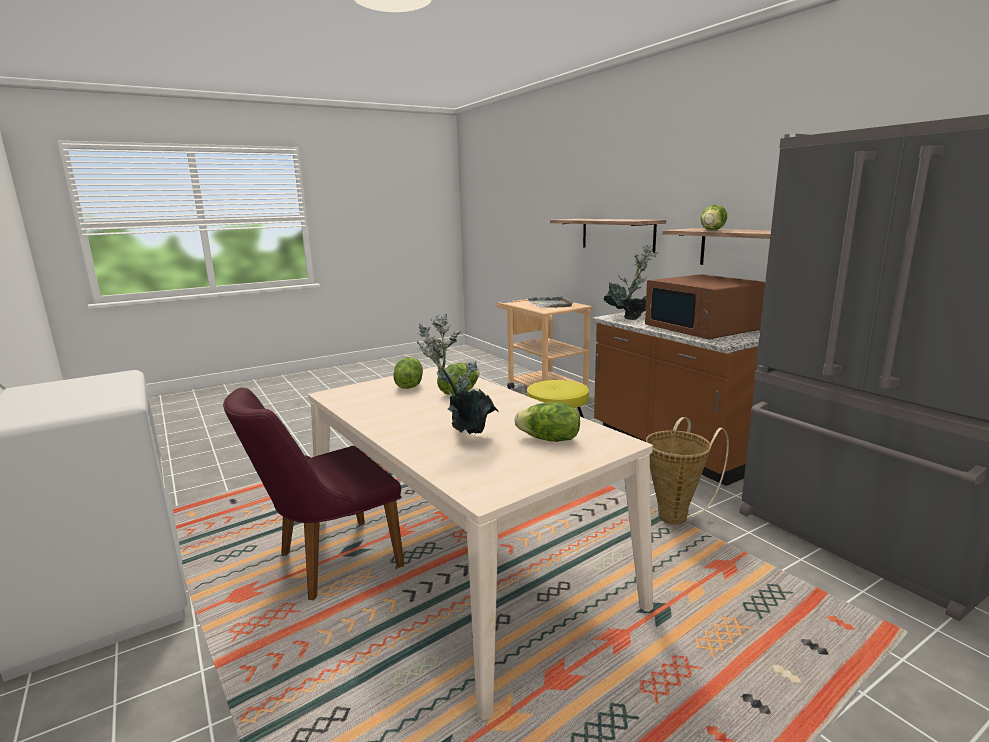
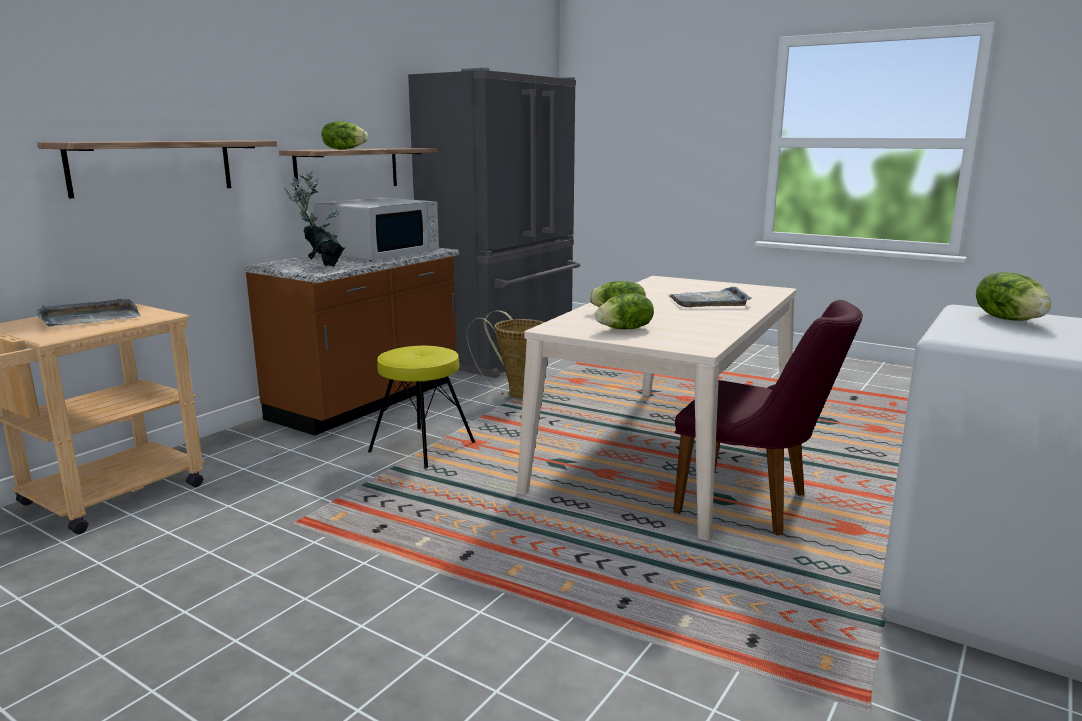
camera: 115 degrees left, 0 degrees up
(463, 434) = (709, 301): potted plant -> grey tray
(549, 439) = (681, 287): lettuce -> lettuce (1009, 319)
(703, 328) = (380, 253): brown microwave -> white microwave

